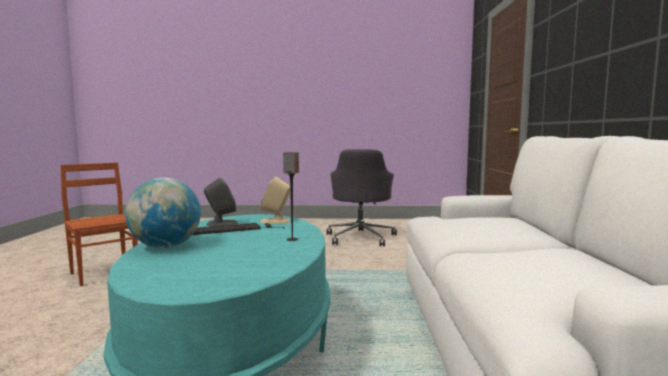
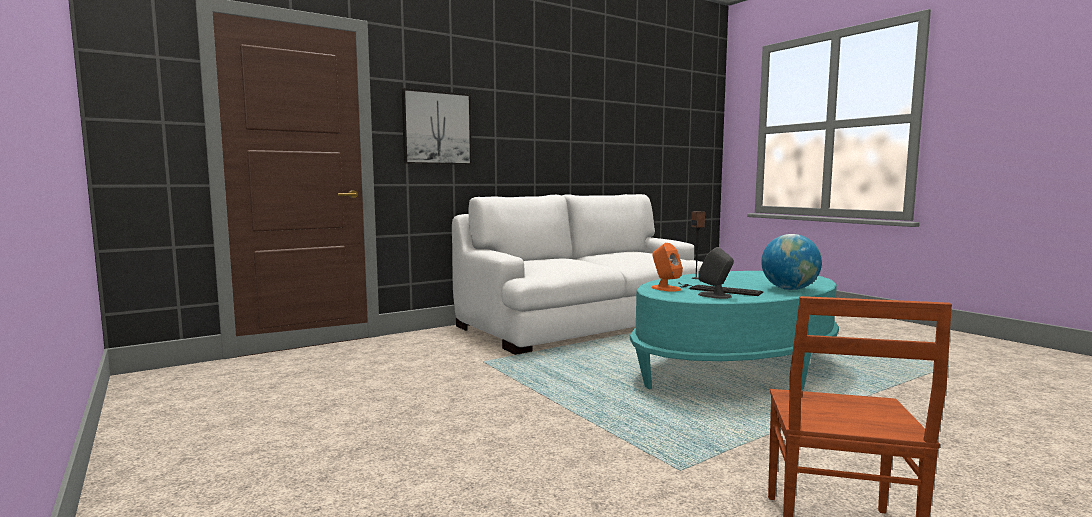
camera: 125 degrees left, 0 degrees up
(275, 221) = (665, 288): beige speaker -> orange speaker
(361, 237) = (328, 412): grey office chair -> none
(560, 59) = (437, 128): none -> picture

